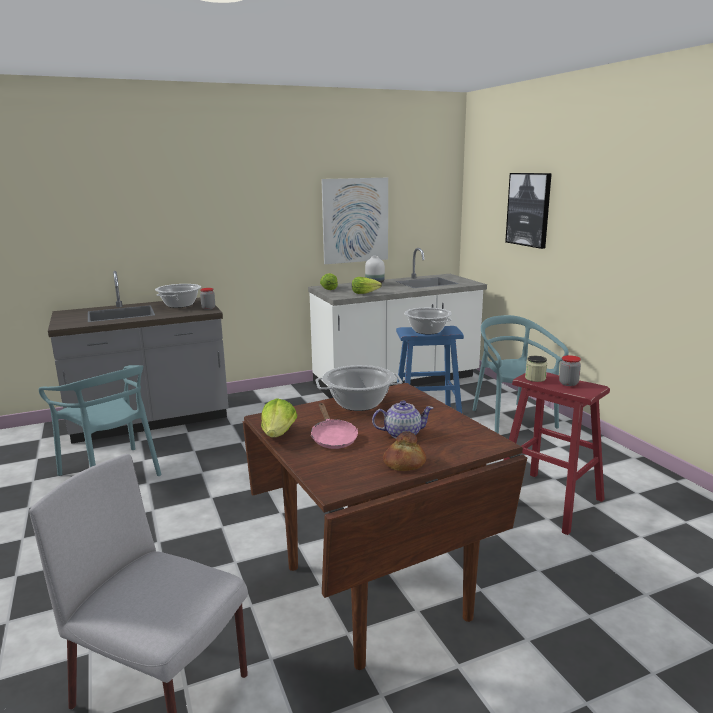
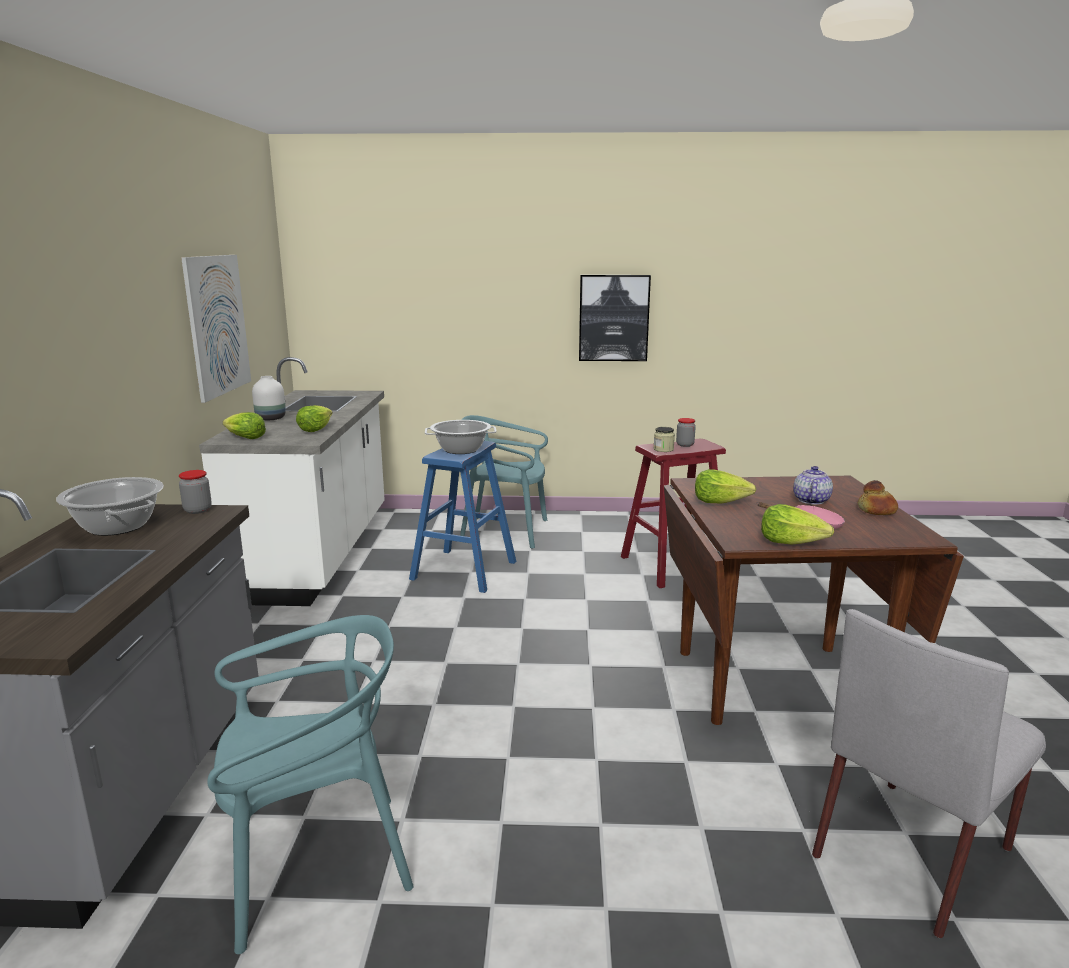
camera: 65 degrees left, 0 degrees up
(359, 403) = (720, 502): cooking pot -> lettuce
(529, 209) = (431, 291): picture -> picture (613, 318)

